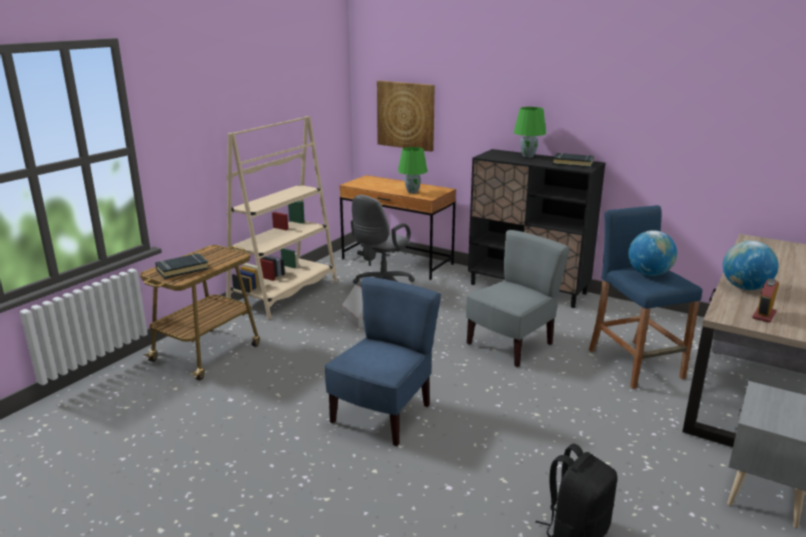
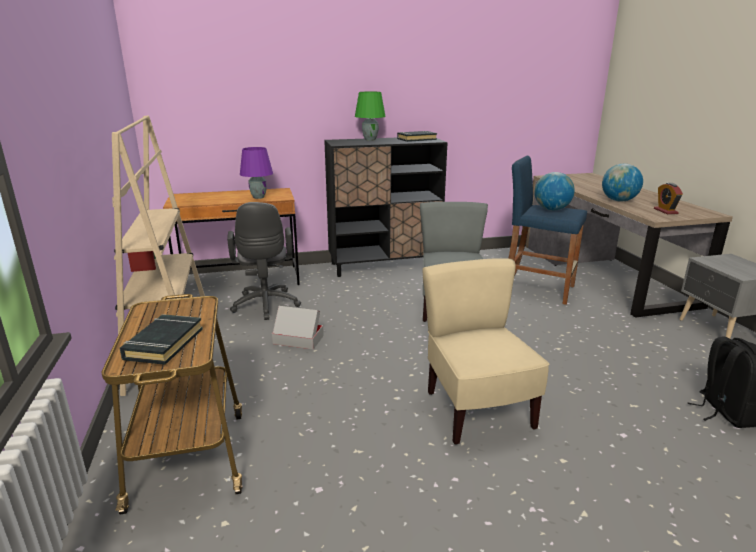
camera: 45 degrees left, 0 degrees up
(383, 415) = (477, 410): blue chair -> beige chair
(406, 115) = (215, 116): picture -> none
(412, 192) = (258, 197): green table lamp -> purple table lamp

